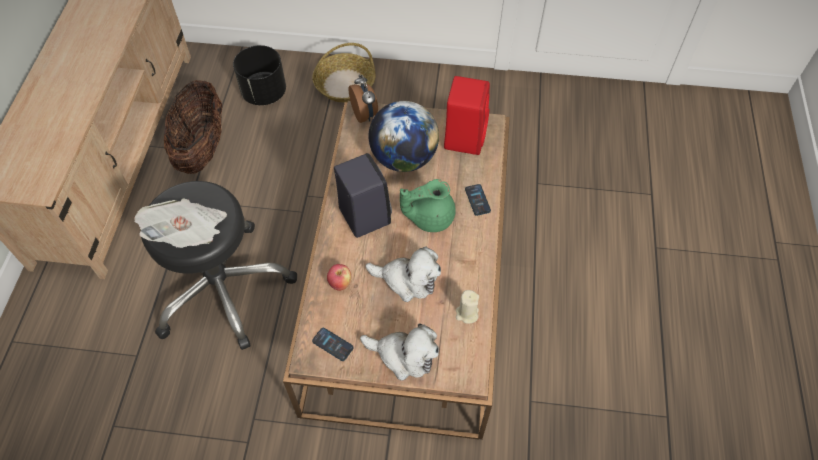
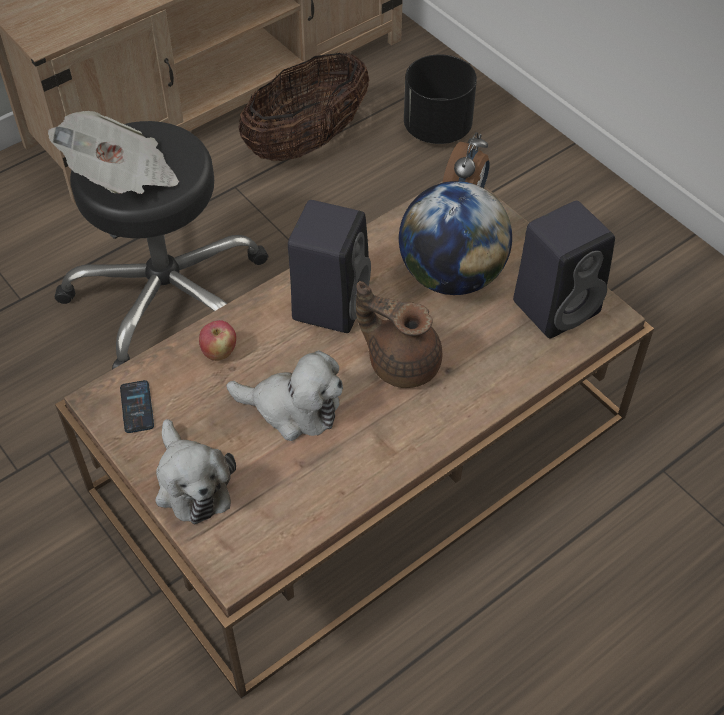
camera: 45 degrees right, 5 degrees down
(344, 85) = (541, 180): basket -> none
(407, 280) = (293, 409): plush toy -> plush toy turned 45 degrees counterclockwise
(429, 217) = (401, 362): green teapot -> brown teapot
(464, 136) = (557, 305): red speaker -> black speaker
(467, 313) = (313, 501): beige candle -> none
(477, 200) = (483, 388): phone -> none

